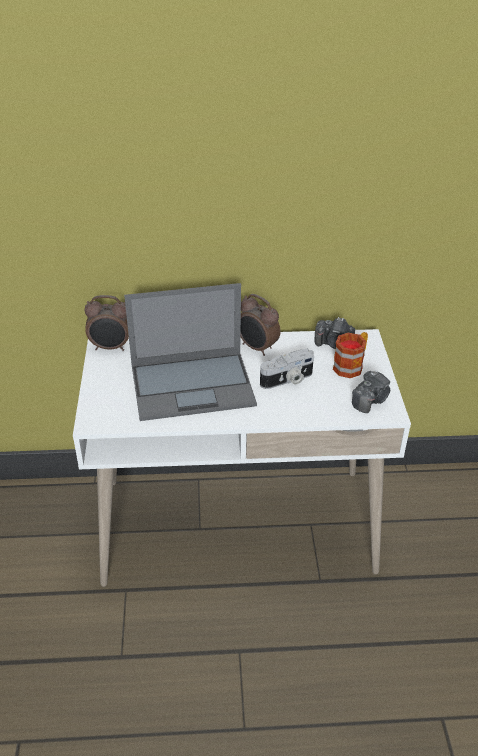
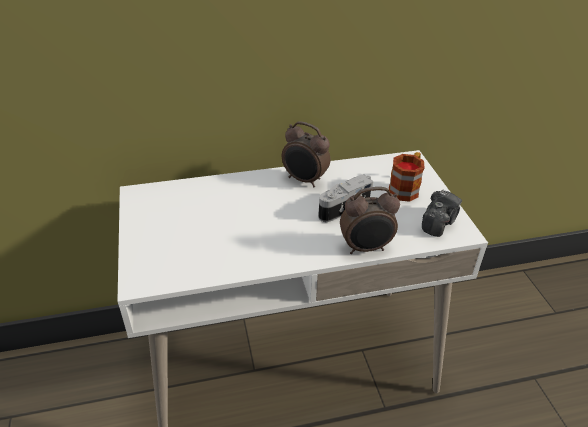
camera: 10 degrees left, 0 degrees up
(111, 347) = (147, 195): alarm clock -> alarm clock (366, 248)
(194, 385) = (247, 226): laptop -> none
(334, 344) = (381, 168): camera -> none

